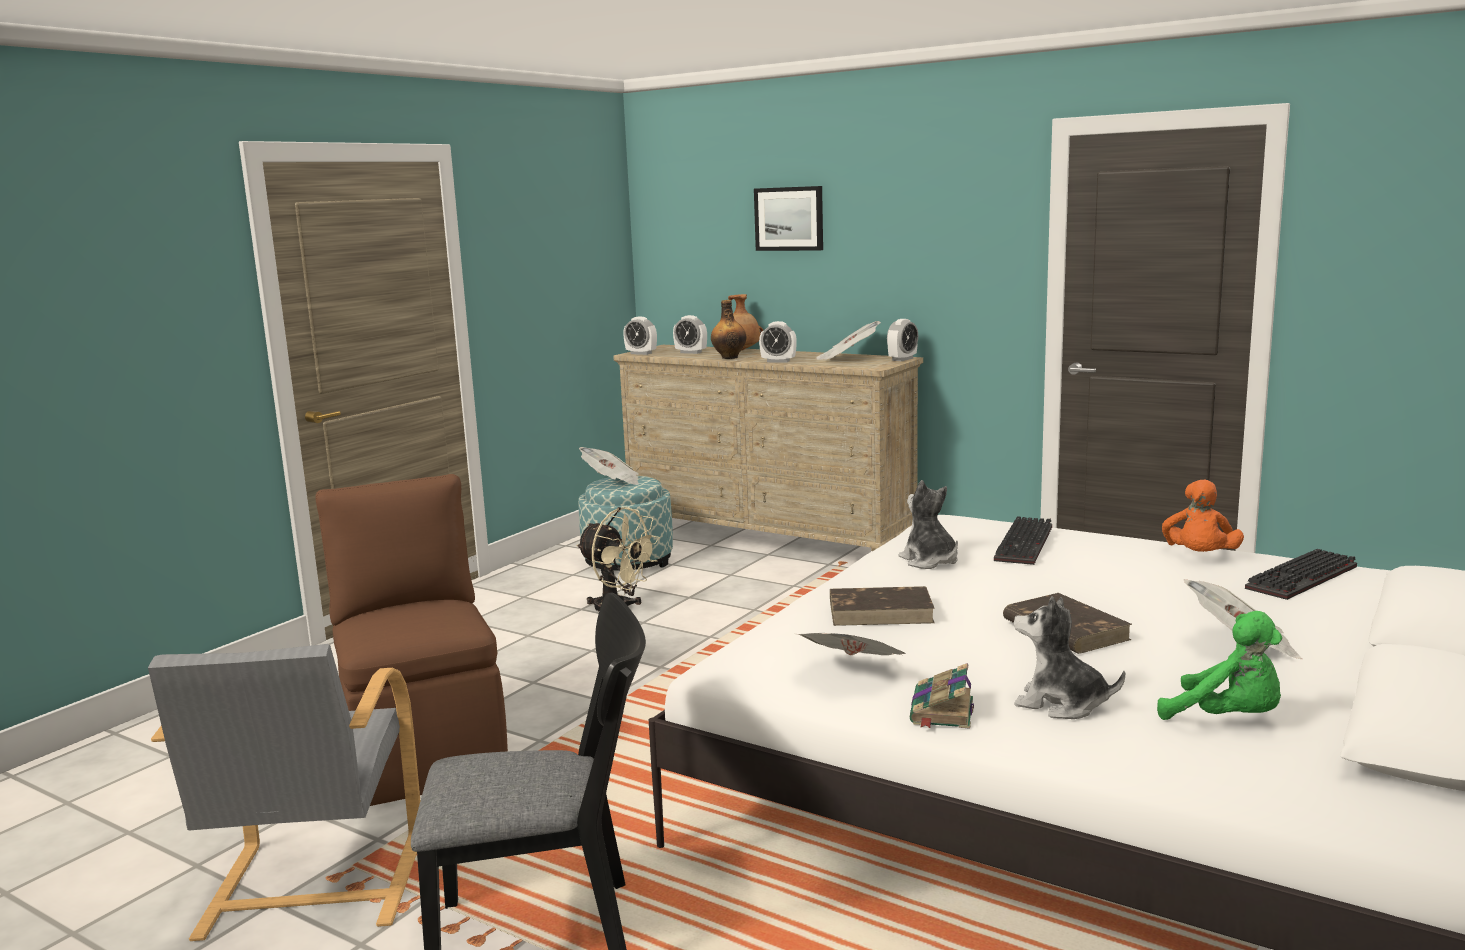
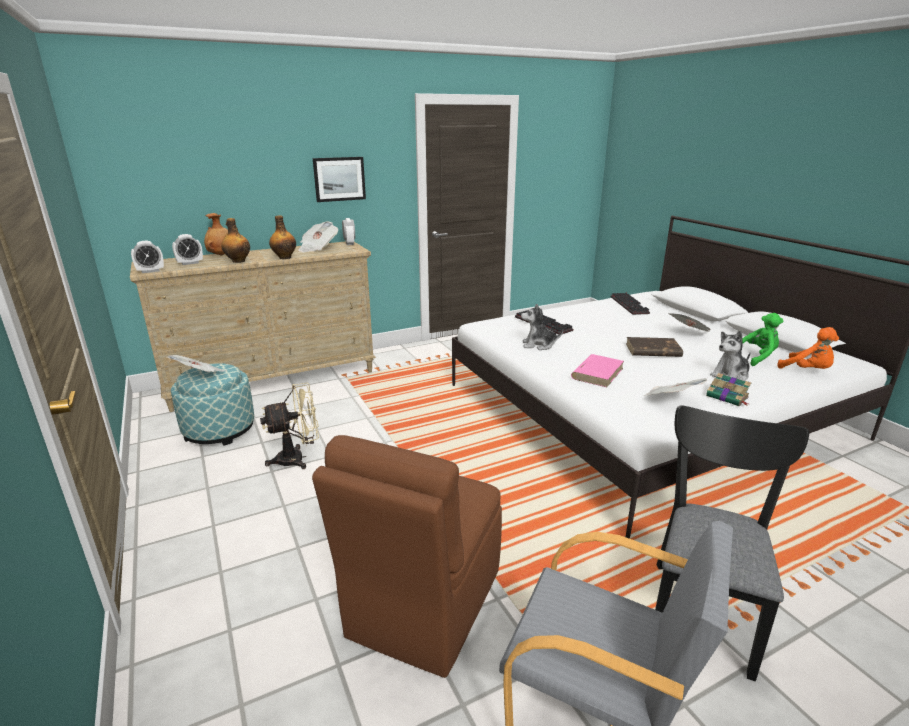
camera: 60 degrees left, 10 degrees up
(425, 749) = (423, 606): brown chair -> brown chair turned 75 degrees counterclockwise
(778, 361) = (284, 257): alarm clock -> bottle
(789, 219) = (241, 154): picture -> picture (339, 179)
(881, 611) = (597, 373): brown book -> pink book
(1199, 557) = (589, 308): orange plush toy -> orange plush toy (807, 370)

